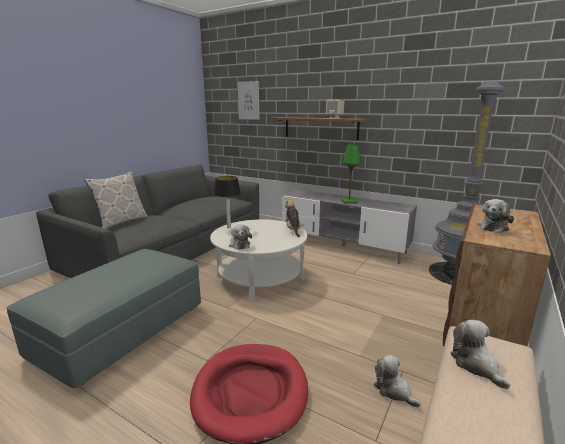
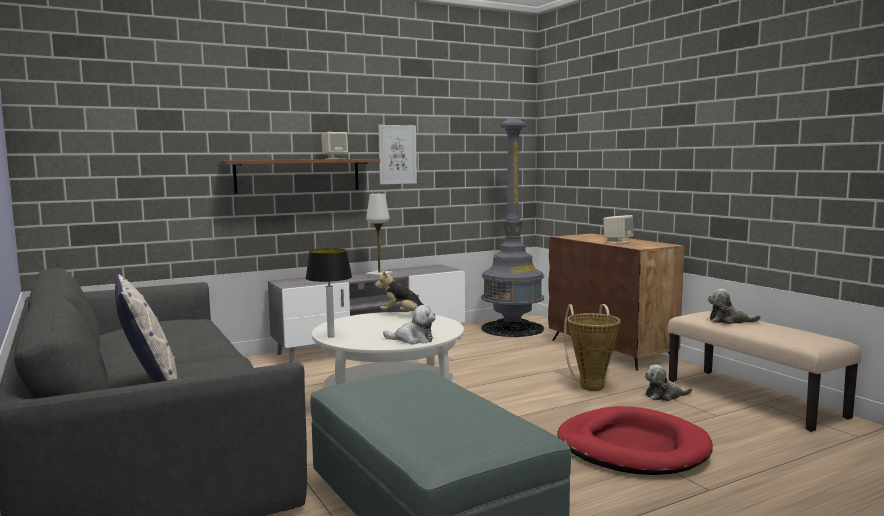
camera: 60 degrees left, 10 degrees down
(248, 100) = (143, 131): picture -> picture (397, 154)
(349, 201) = (379, 275): green table lamp -> white table lamp
(372, 341) = (591, 385): none -> basket
(493, 227) = (617, 242): plush toy -> beige speaker

